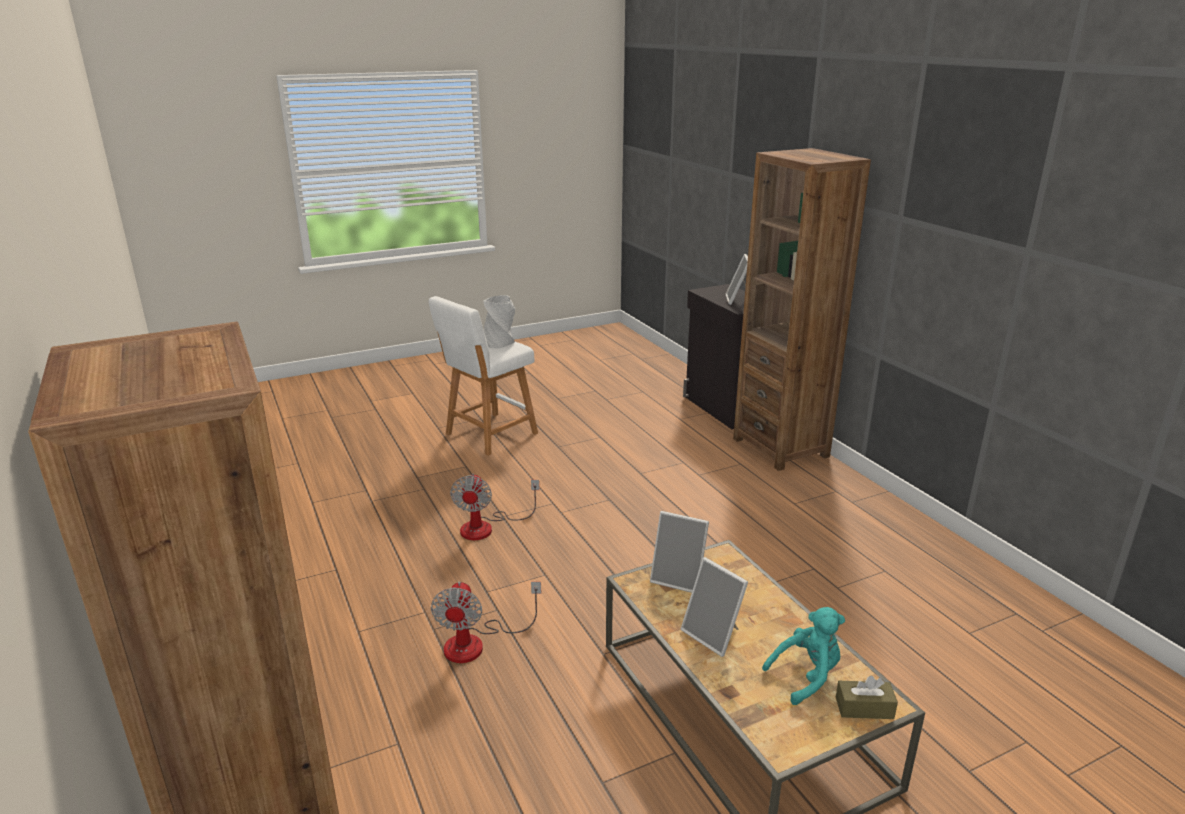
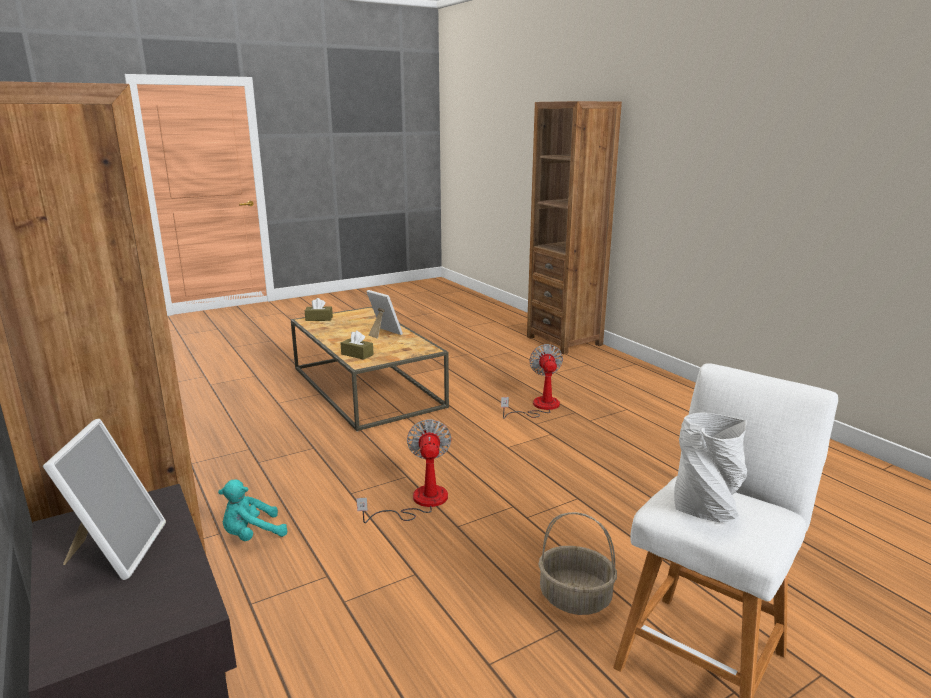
camera: 175 degrees right, 5 degrees down
(487, 527) = (587, 485): fan -> fan (419, 502)
(542, 458) = (574, 598): none -> basket
(679, 578) = (398, 352): picture frame -> none
(736, 574) = (357, 354): none -> brown tissue box
(806, 676) = (340, 325): turquoise plush toy -> turquoise plush toy (252, 535)

